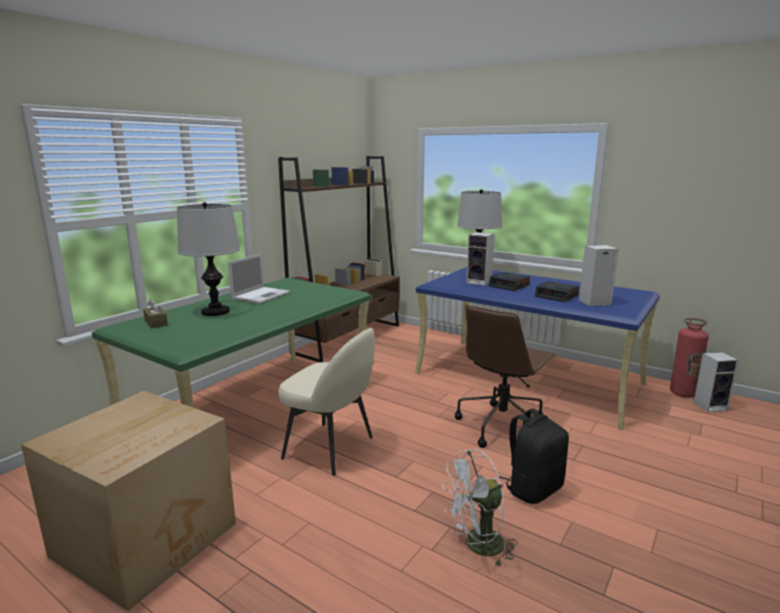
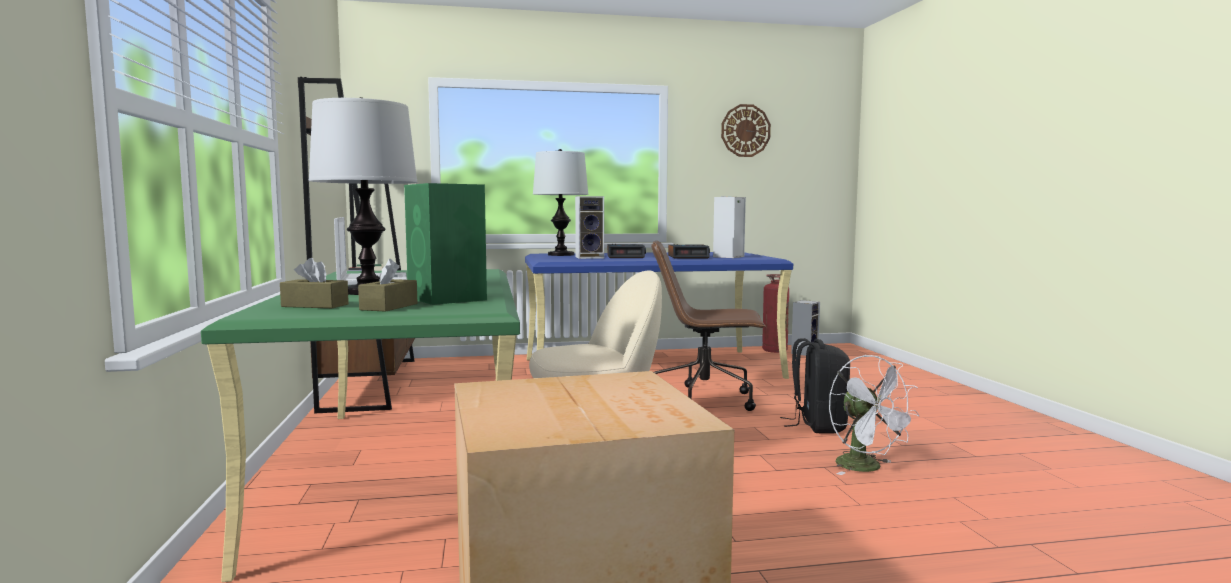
camera: 45 degrees left, 10 degrees down
(168, 333) = (389, 307): none -> brown tissue box
(211, 331) = (447, 299): none -> green speaker
(477, 546) = (866, 468): white fan -> white fan turned 45 degrees counterclockwise
(502, 425) = (705, 400): brown office chair -> brown office chair turned 105 degrees clockwise
(692, 166) = (745, 130): none -> wall clock

